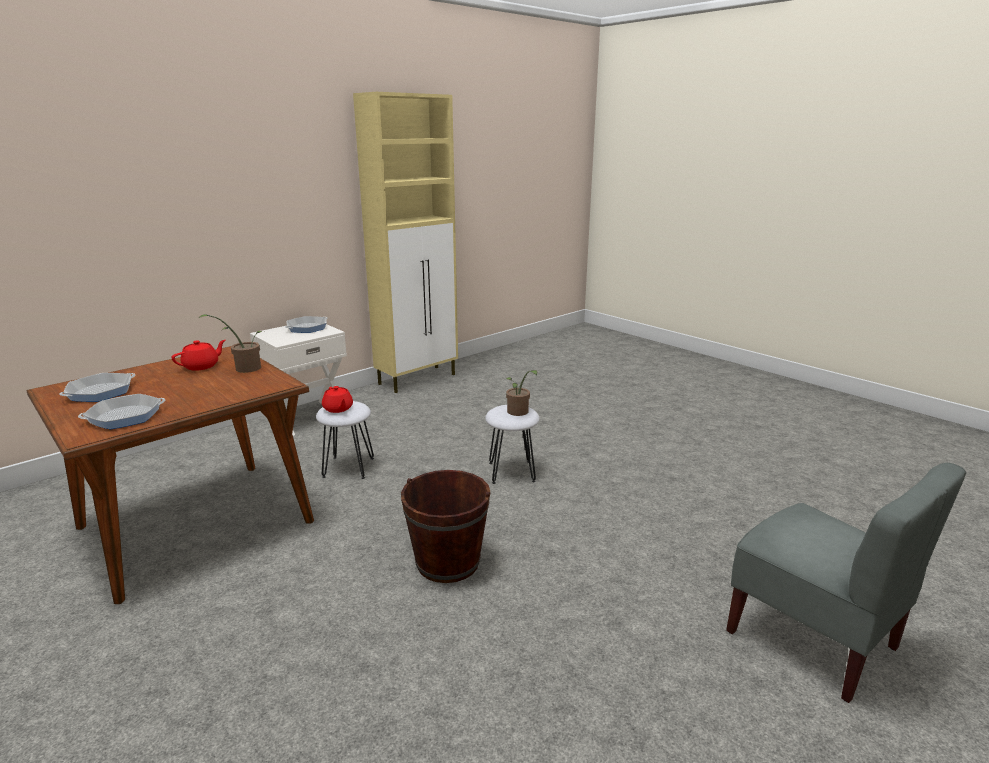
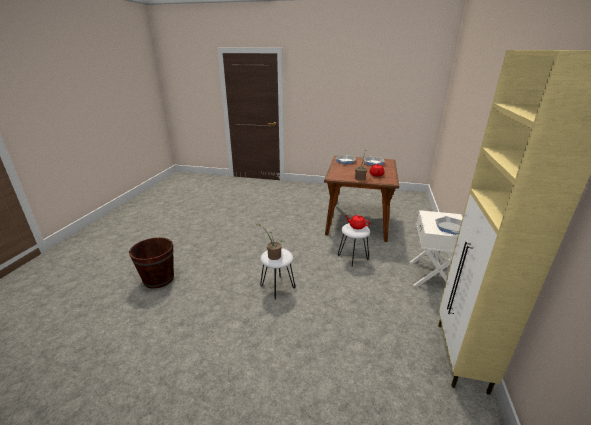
camera: 145 degrees right, 5 degrees up
(448, 562) = (263, 241): brown bucket -> brown bucket (158, 279)
(813, 639) = (124, 262): grey chair -> none

